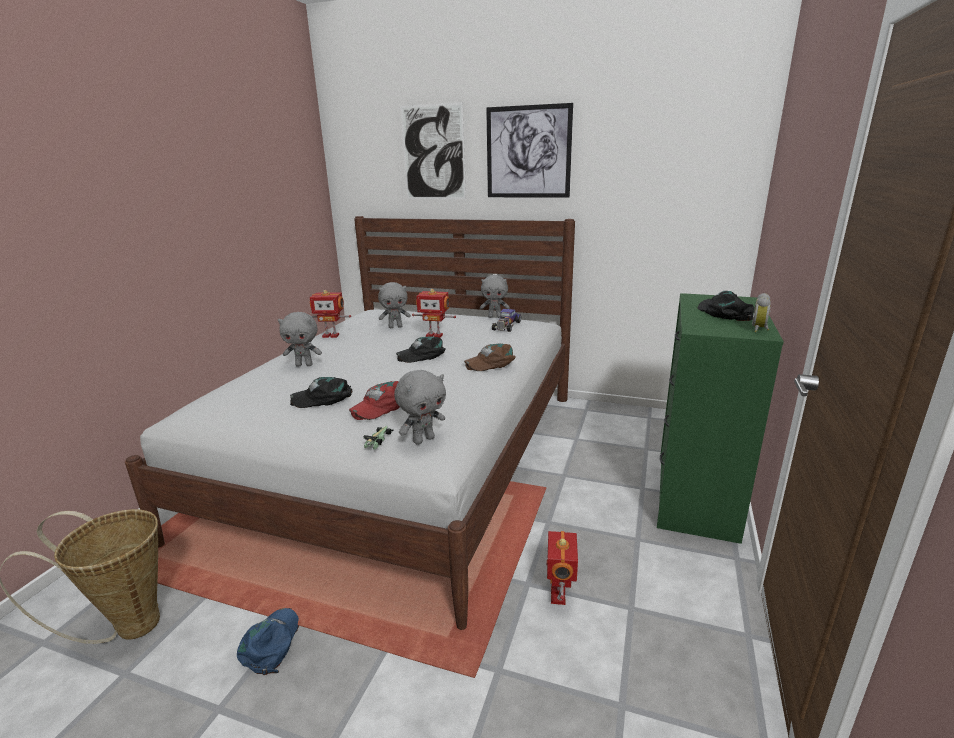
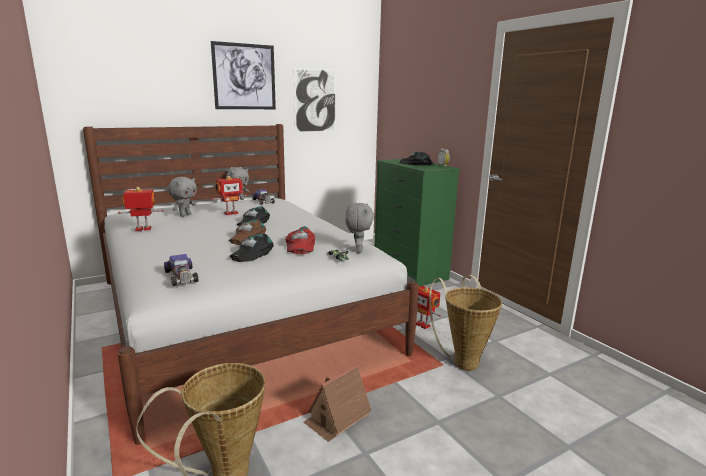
camera: 50 degrees left, 5 degrees down
(225, 403) = (181, 276): none -> toy car
(271, 643) = (337, 417): blue cap -> toy house
(304, 365) = (179, 245): grey plush toy -> none
(331, 335) = (143, 229): toy robot -> toy robot turned 150 degrees counterclockwise
(433, 153) = (164, 72): picture -> picture (315, 100)
(490, 363) = (304, 217): brown cap -> brown cap (247, 237)
(512, 695) = (463, 360): none -> basket

